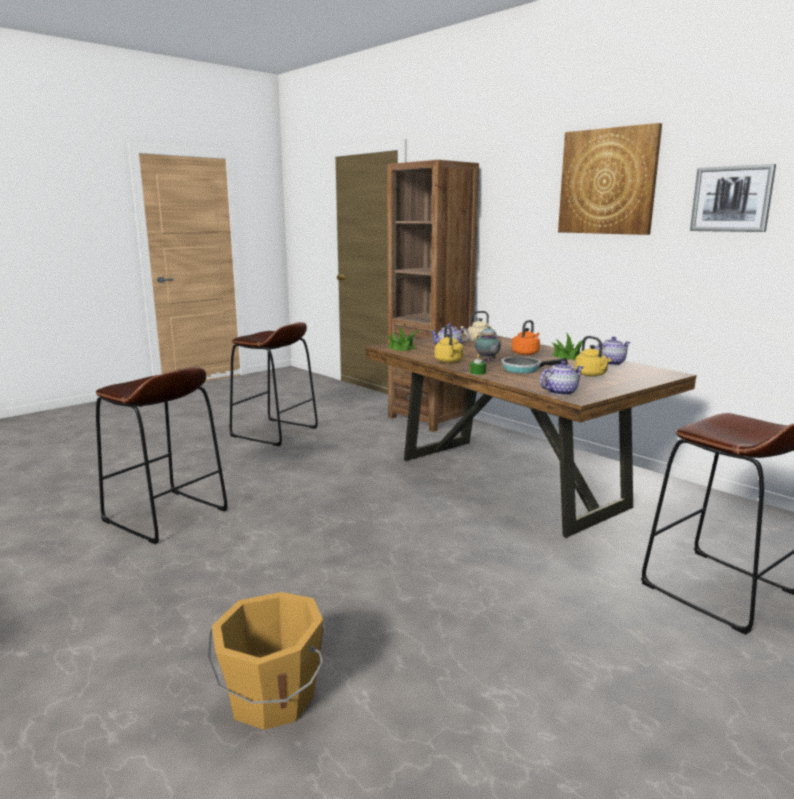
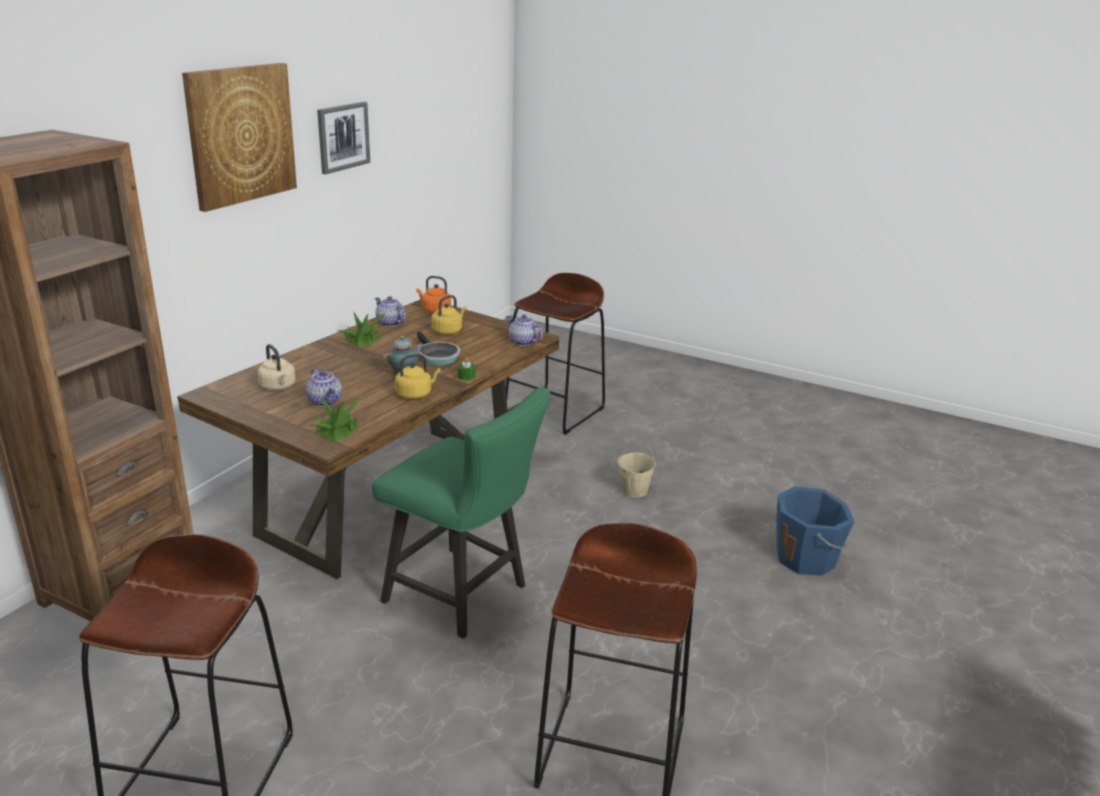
camera: 110 degrees left, 10 degrees up
(271, 699) = (806, 558): orange bucket -> blue bucket
(357, 493) = (464, 596): none -> green chair
(488, 602) = (634, 490): none -> beige bucket
(526, 353) = (351, 358): orange kettle -> orange kettle (434, 310)

